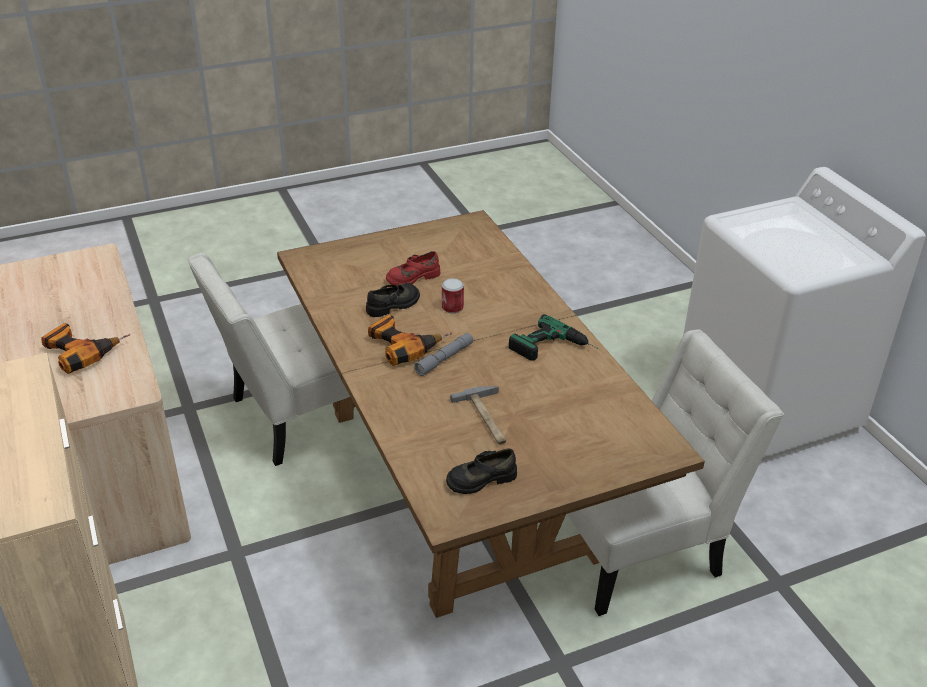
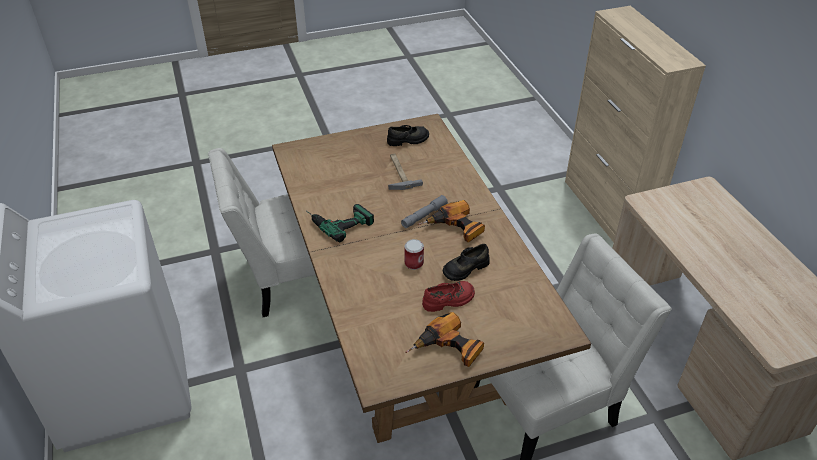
camera: 175 degrees left, 5 degrees up
(82, 351) = (708, 236): power drill -> power drill (448, 350)

